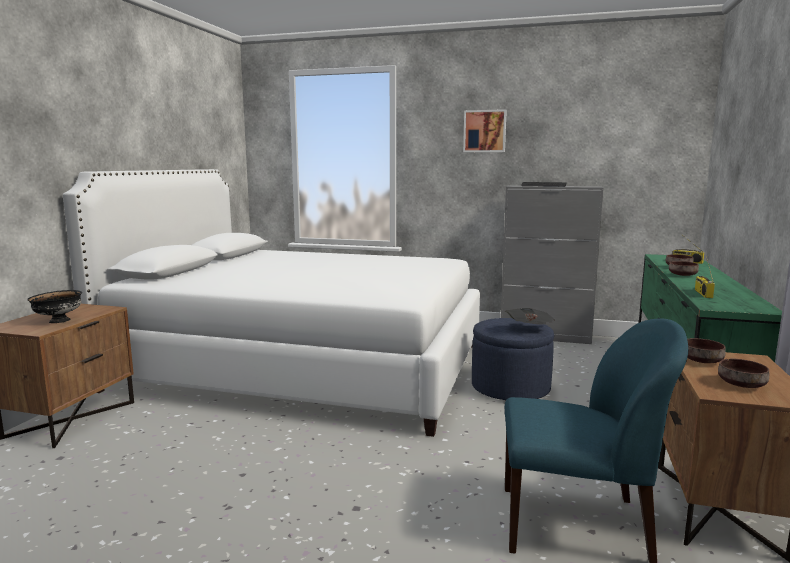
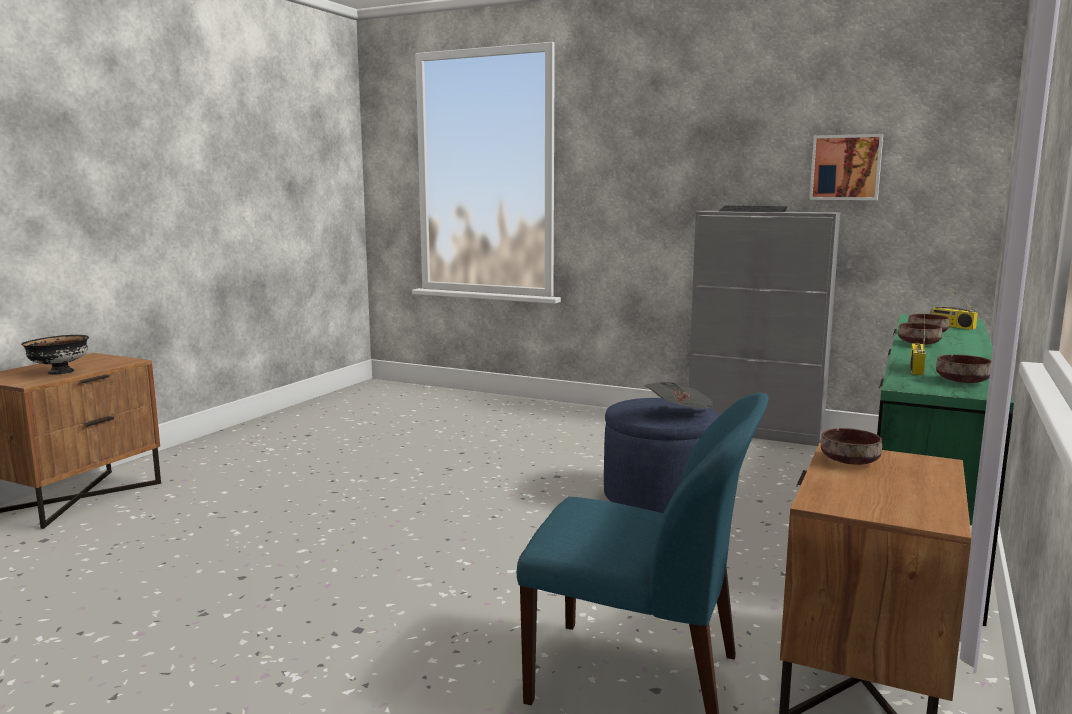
camera: 10 degrees right, 0 degrees up
(304, 366) = (394, 453): white bed -> none
(484, 131) = (674, 133): picture -> picture (845, 167)
(742, 385) = (874, 495): brown bowl -> brown bowl (962, 382)

